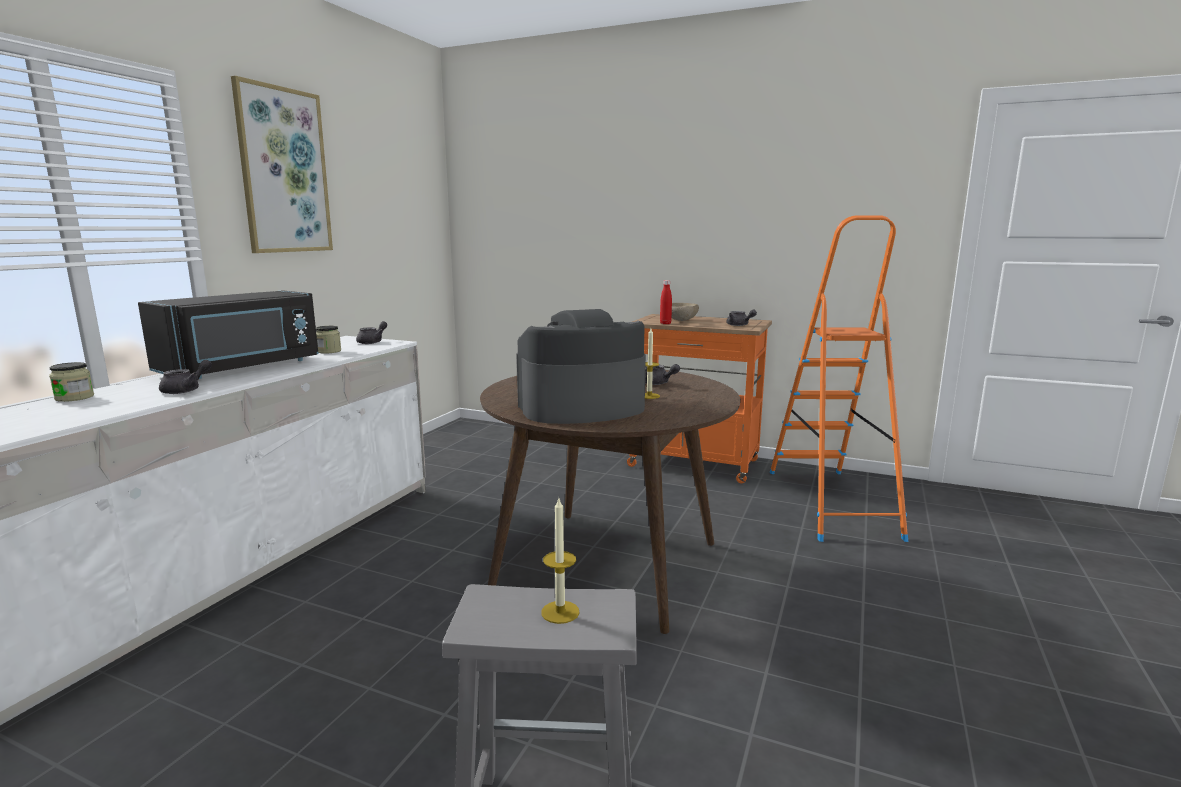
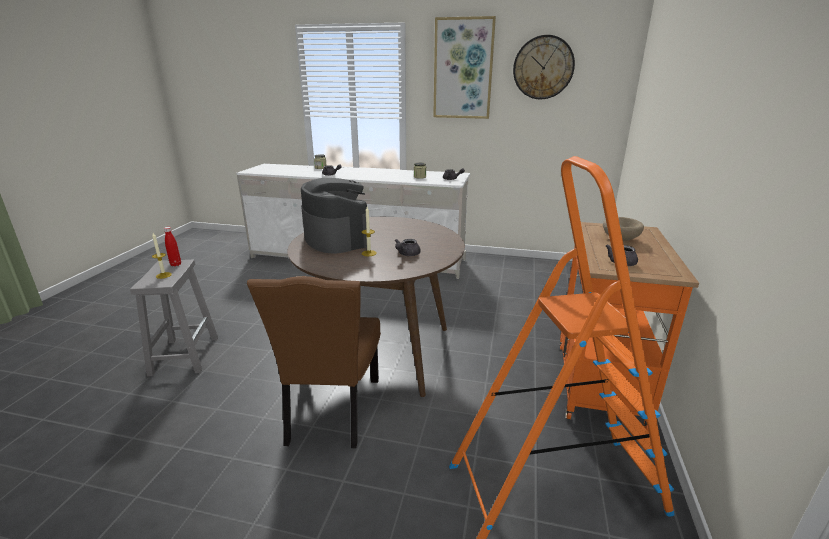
camera: 80 degrees right, 10 degrees up
(243, 368) = (374, 173): black microwave -> none
(374, 177) = (543, 67): none -> wall clock
(665, 323) = (589, 233): red bottle -> red bottle (175, 264)
(737, 608) = (331, 407): none -> brown chair

